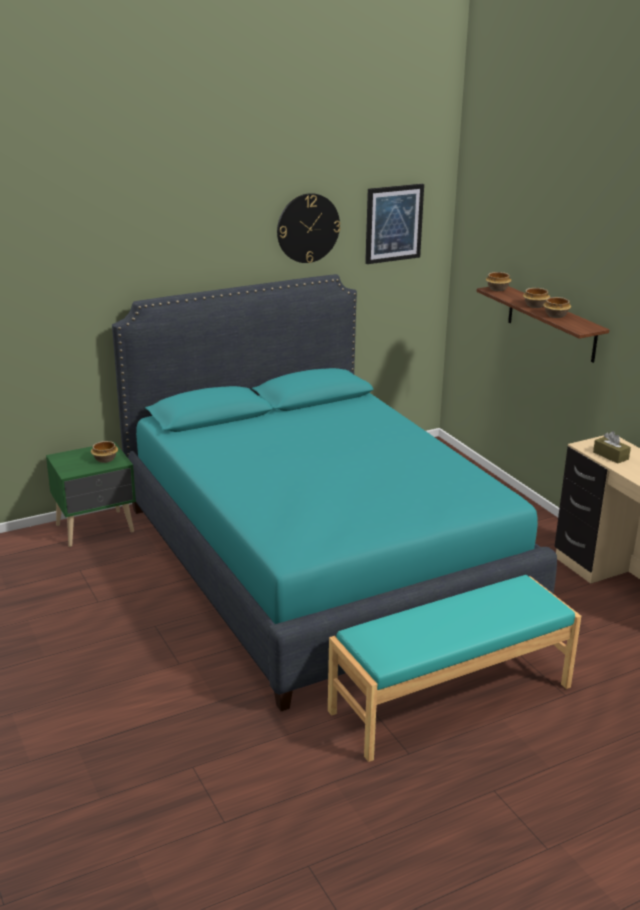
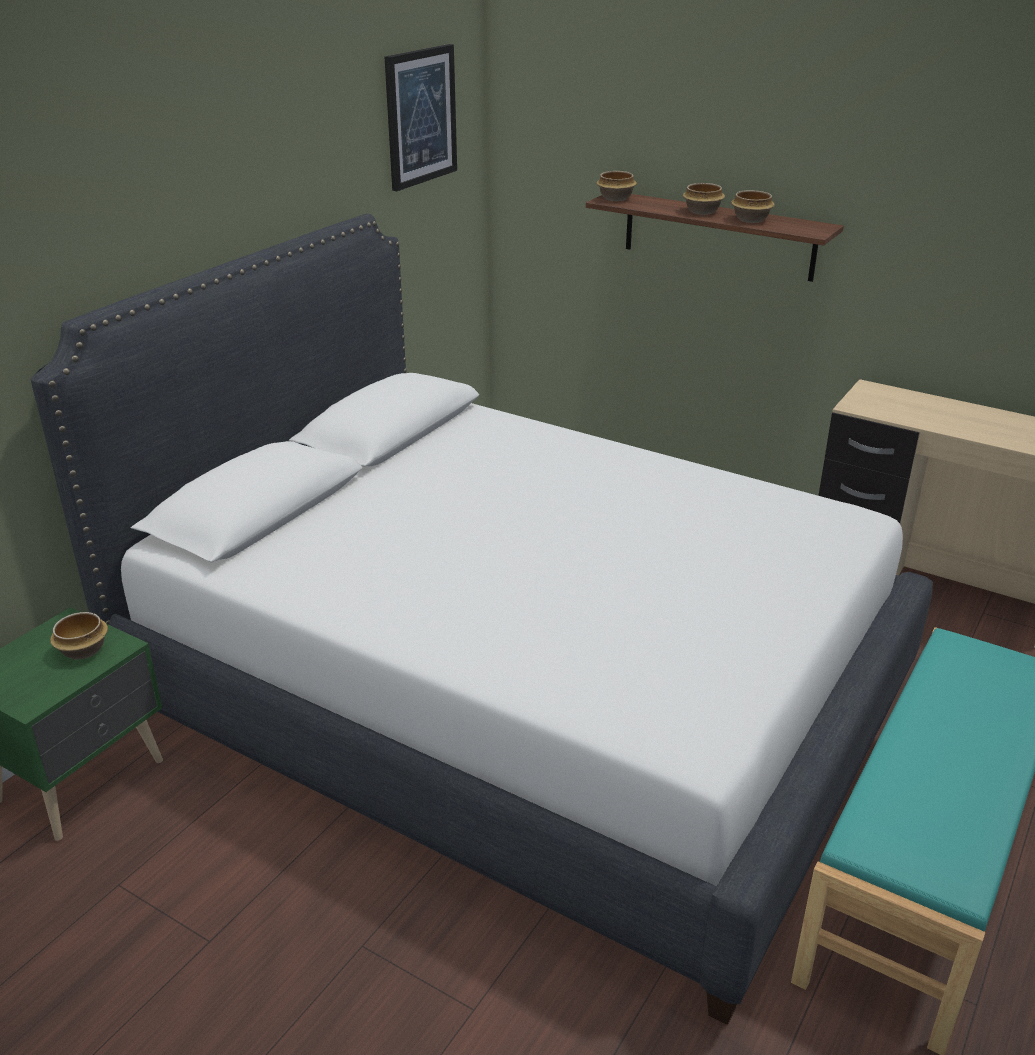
camera: 30 degrees left, 5 degrees up
(308, 228) = (313, 136): wall clock -> none
(318, 561) = (517, 700): turquoise bed -> white bed
(610, 455) = (903, 411): brown tissue box -> none

